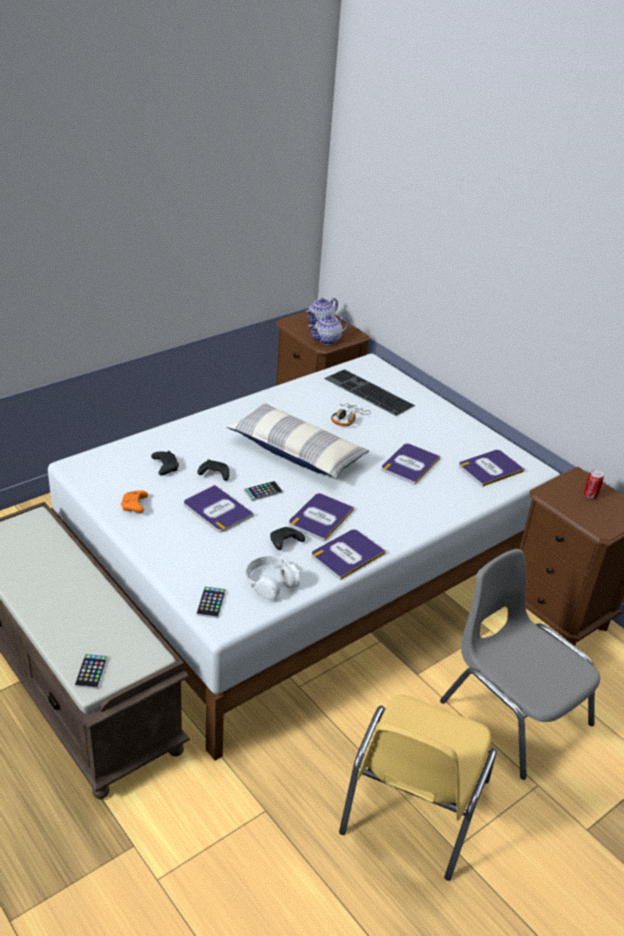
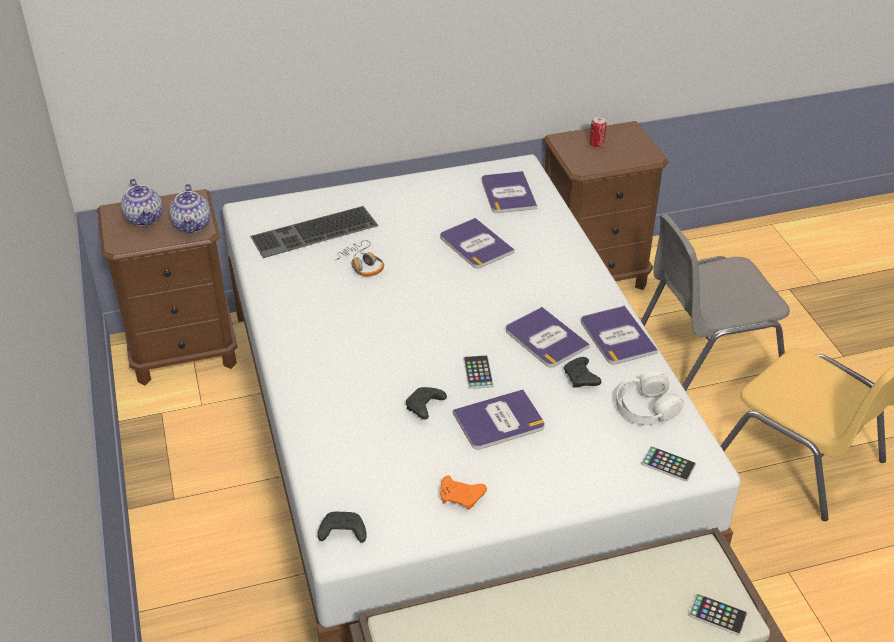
camera: 65 degrees left, 5 degrees up
(165, 466) = (386, 450): black game controller -> black game controller (342, 533)
(296, 451) = (409, 324): pillow -> none

